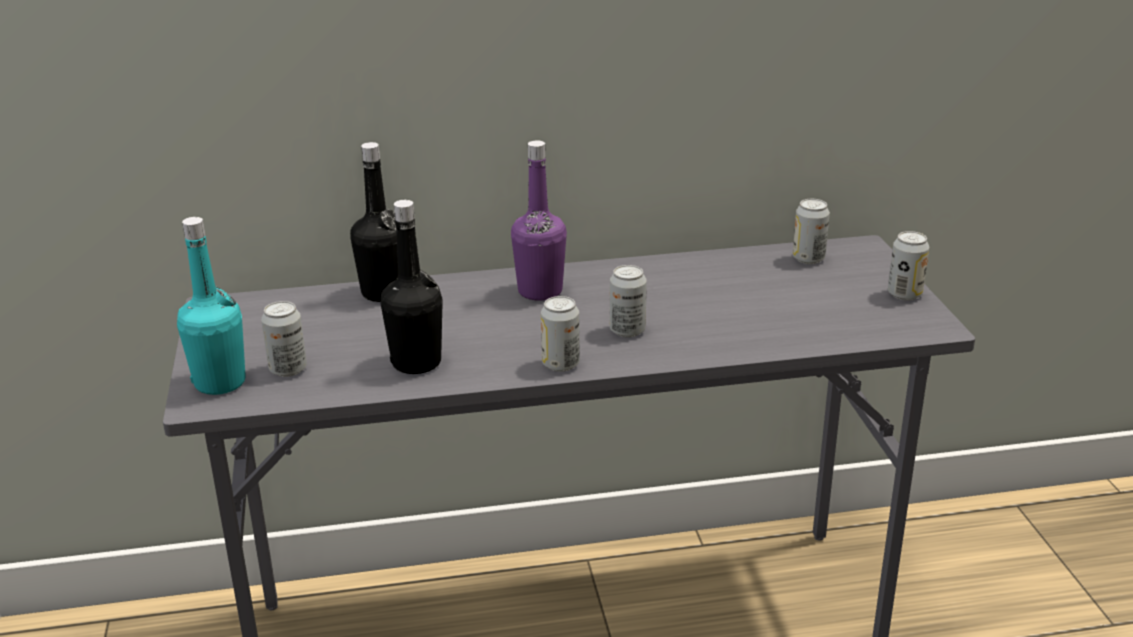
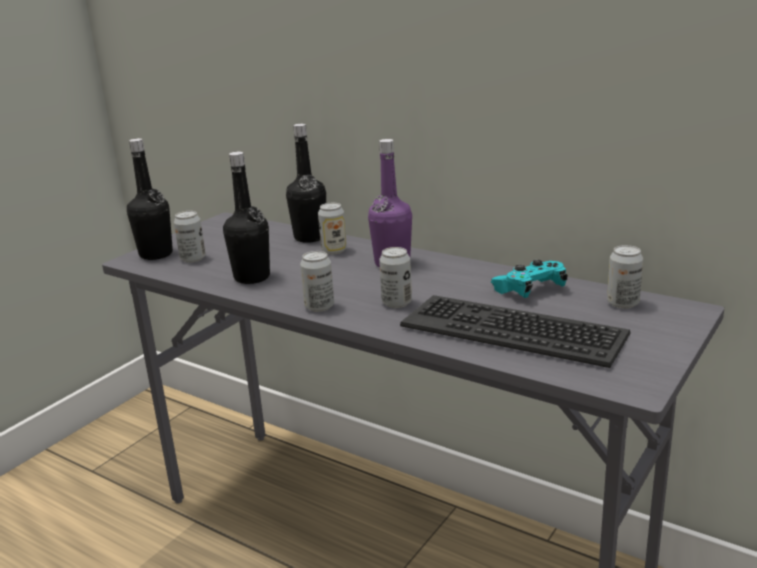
camera: 45 degrees right, 5 degrees down
(220, 382) = (156, 254): turquoise bottle -> black bottle
(717, 273) = (530, 290): none -> turquoise game controller
(772, 316) = (513, 330): none -> keyboard
(904, 294) = (657, 355): can -> can (334, 251)

